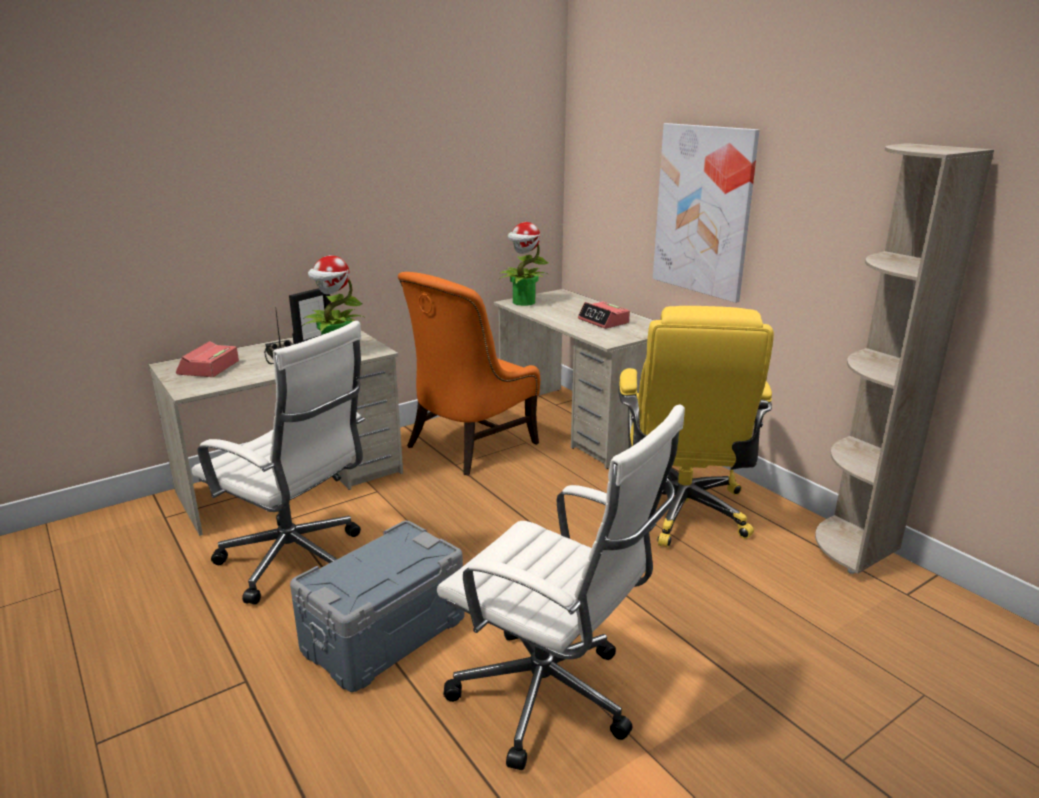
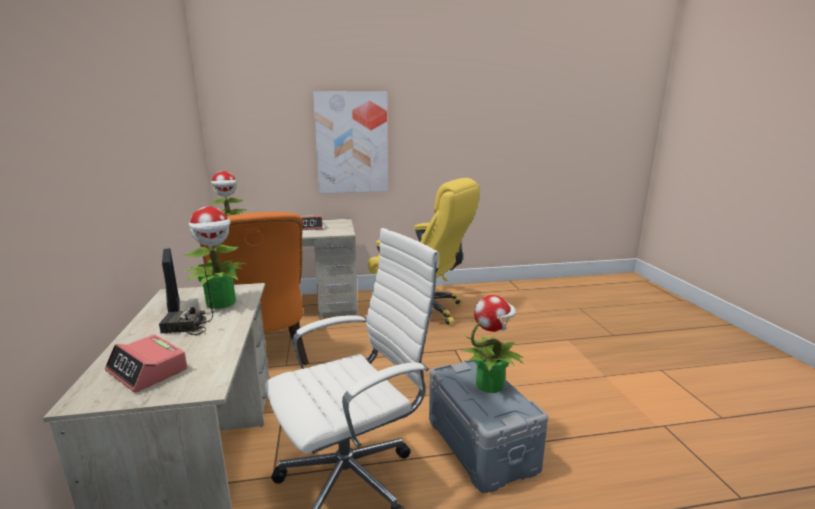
camera: 65 degrees left, 5 degrees down
(398, 568) = (490, 384): none -> potted plant
(551, 699) = (563, 392): white office chair -> none
(848, 552) = (484, 289): beige bookcase -> none

